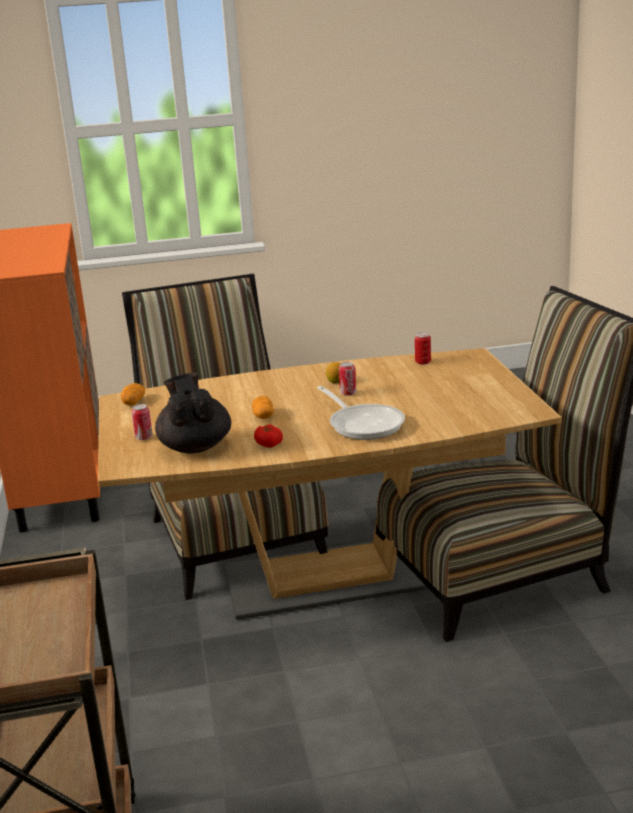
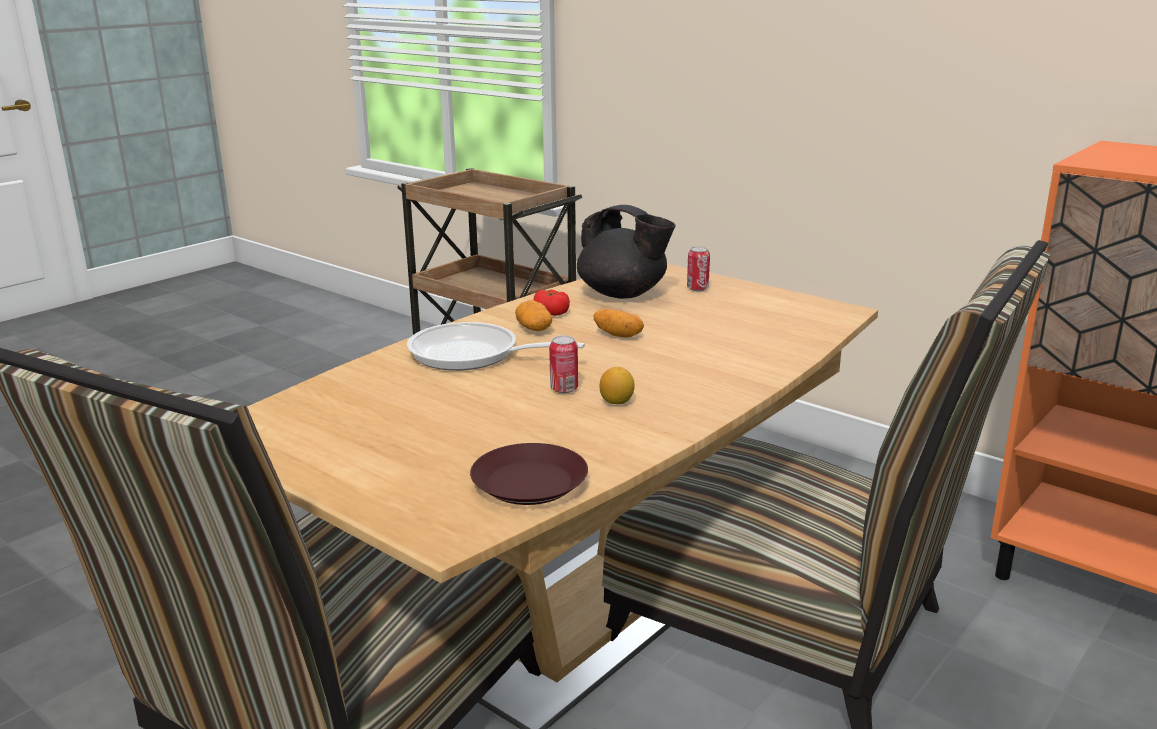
camera: 140 degrees right, 0 degrees up
(133, 402) = (814, 312): potato -> potato (533, 329)
(423, 362) = (528, 483): can -> brown plate

